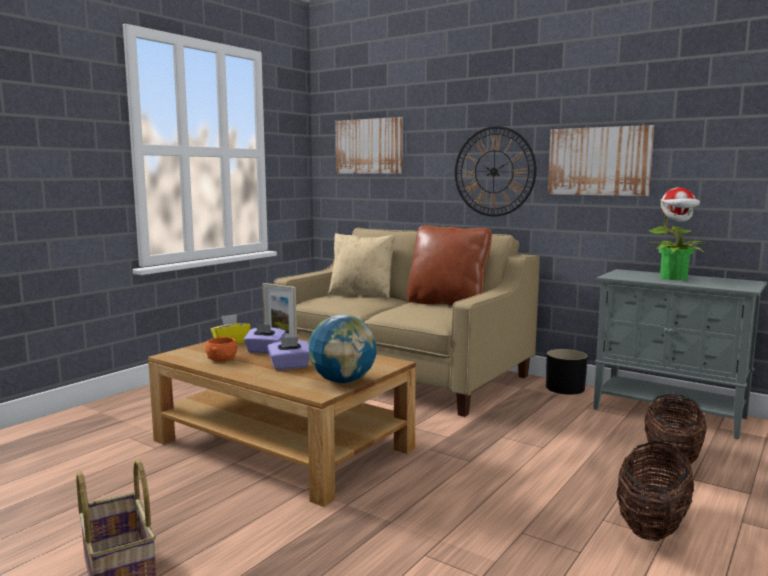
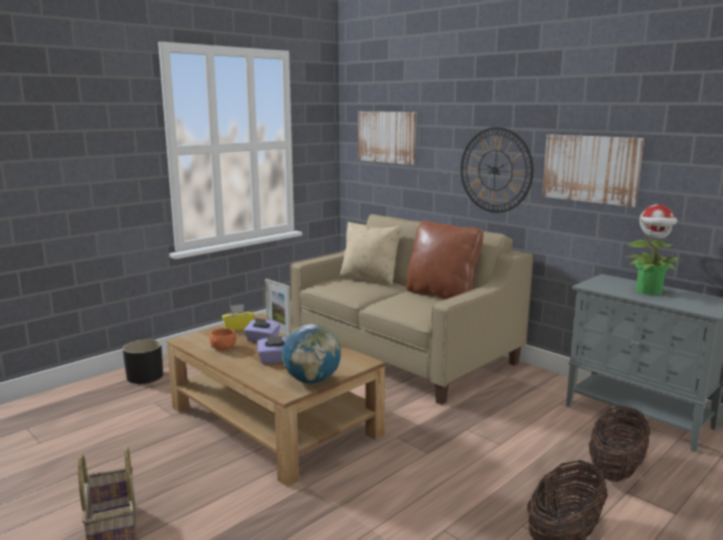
camera: 10 degrees right, 5 degrees up
(565, 388) = (549, 380): black planter -> black planter (145, 376)

